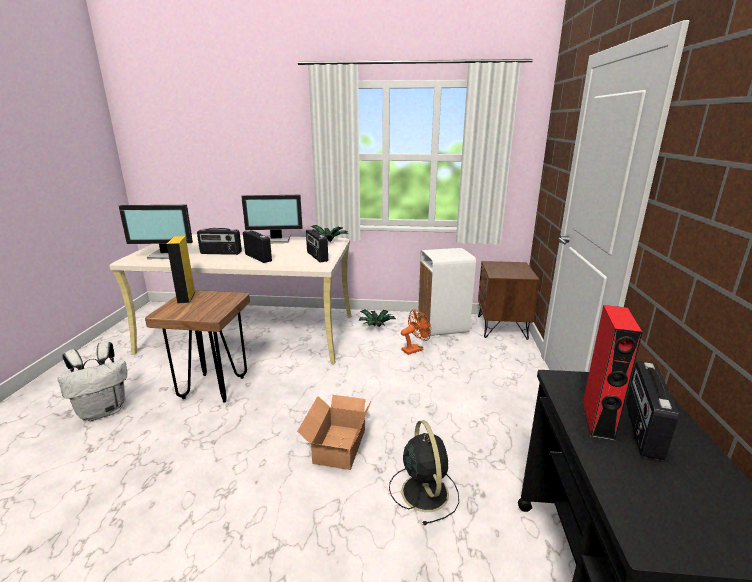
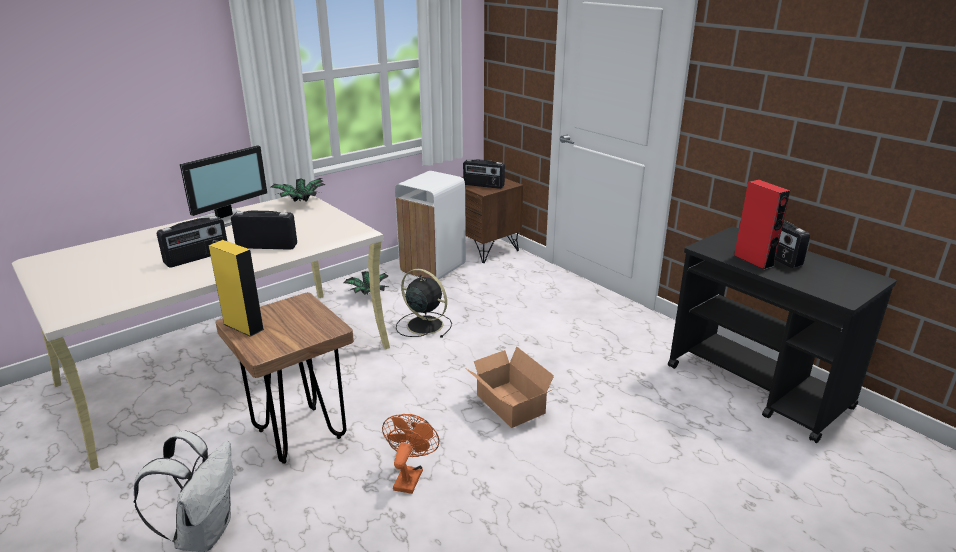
camera: 45 degrees left, 5 degrees up
(167, 255) = (119, 286): monitor -> none
(316, 257) = (334, 223): radio -> radio (483, 185)
(415, 349) = (441, 299): orange fan -> orange fan (409, 476)
(424, 491) = (609, 394): black fan -> black fan (423, 325)

